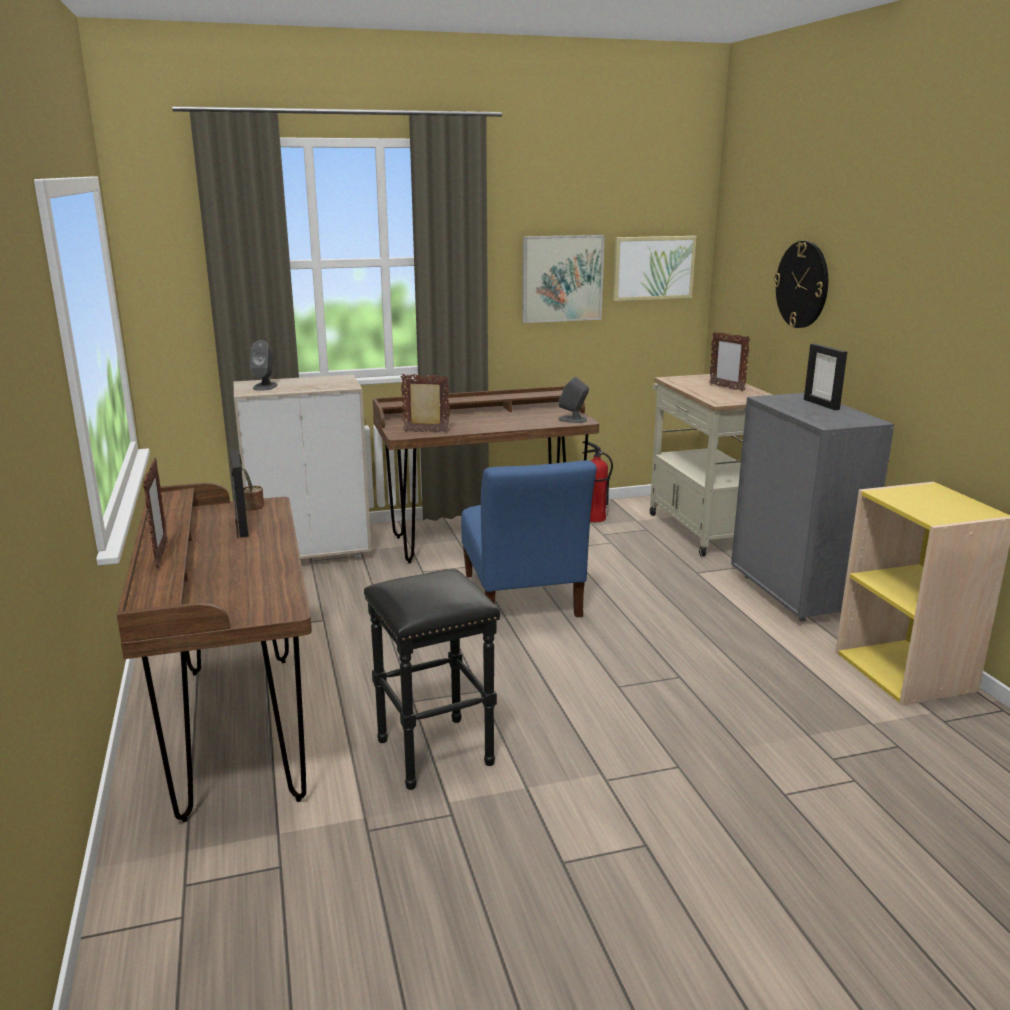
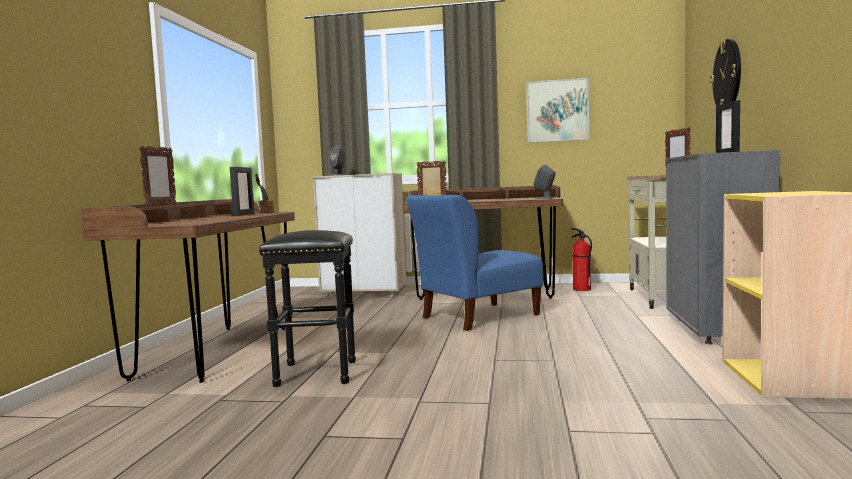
camera: 25 degrees right, 15 degrees down
(521, 598) = (476, 317): blue chair -> blue chair turned 45 degrees clockwise
(653, 268) = (631, 100): picture -> none

